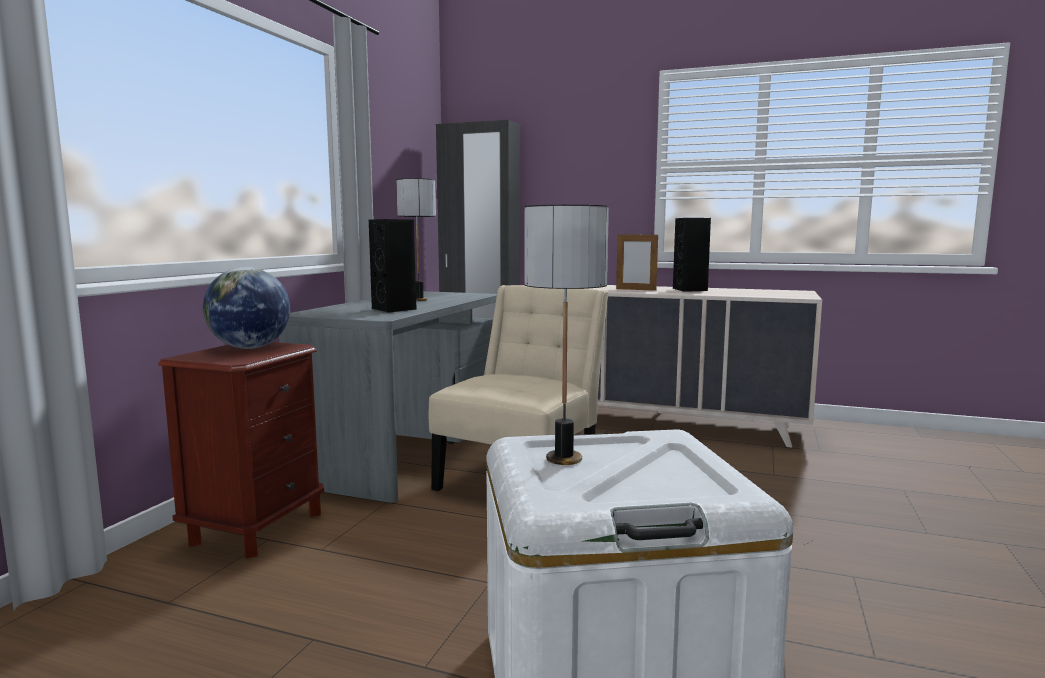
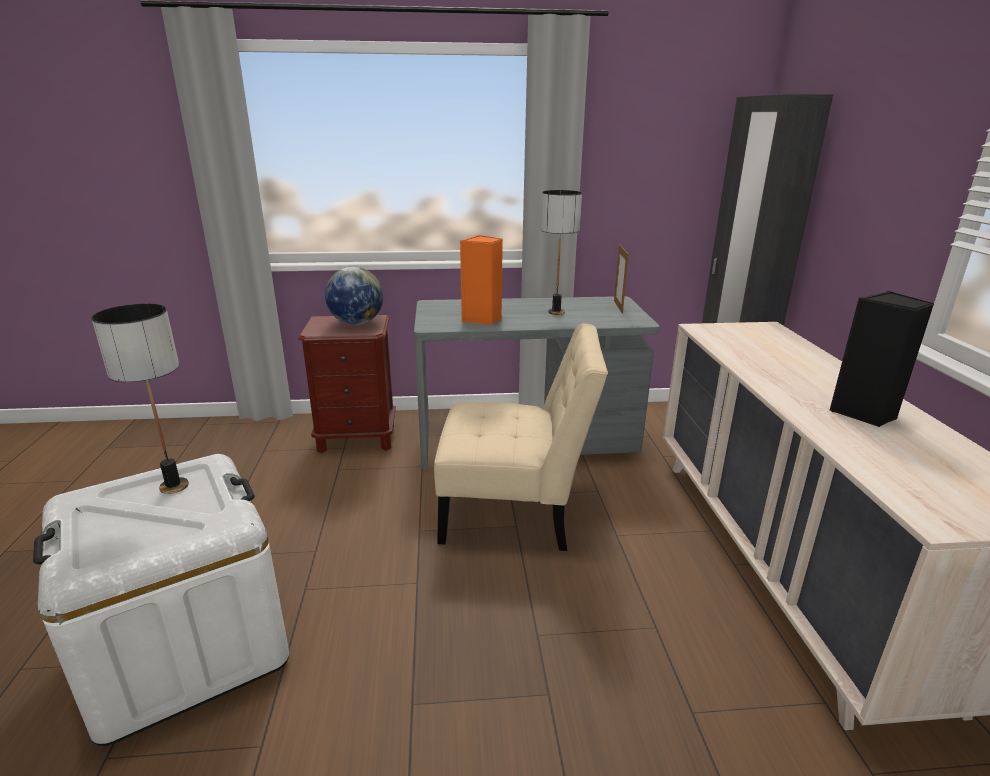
camera: 65 degrees right, 15 degrees up
(395, 309) = (482, 319): black speaker -> orange speaker
(636, 289) = (795, 379): picture frame -> picture frame (618, 306)

